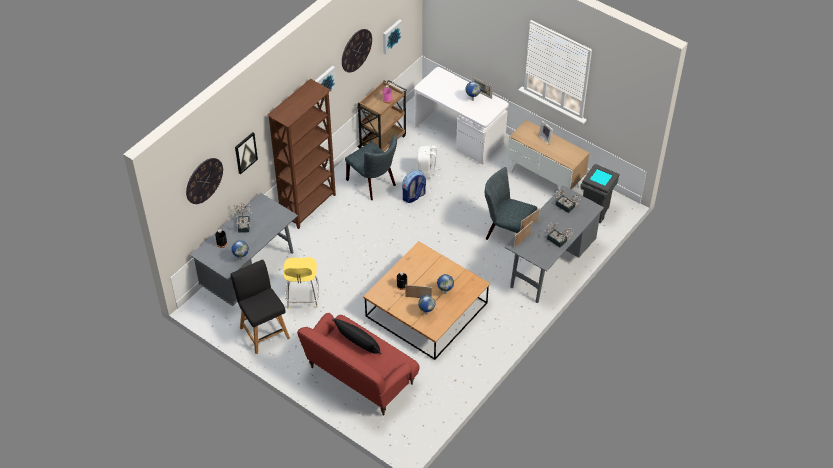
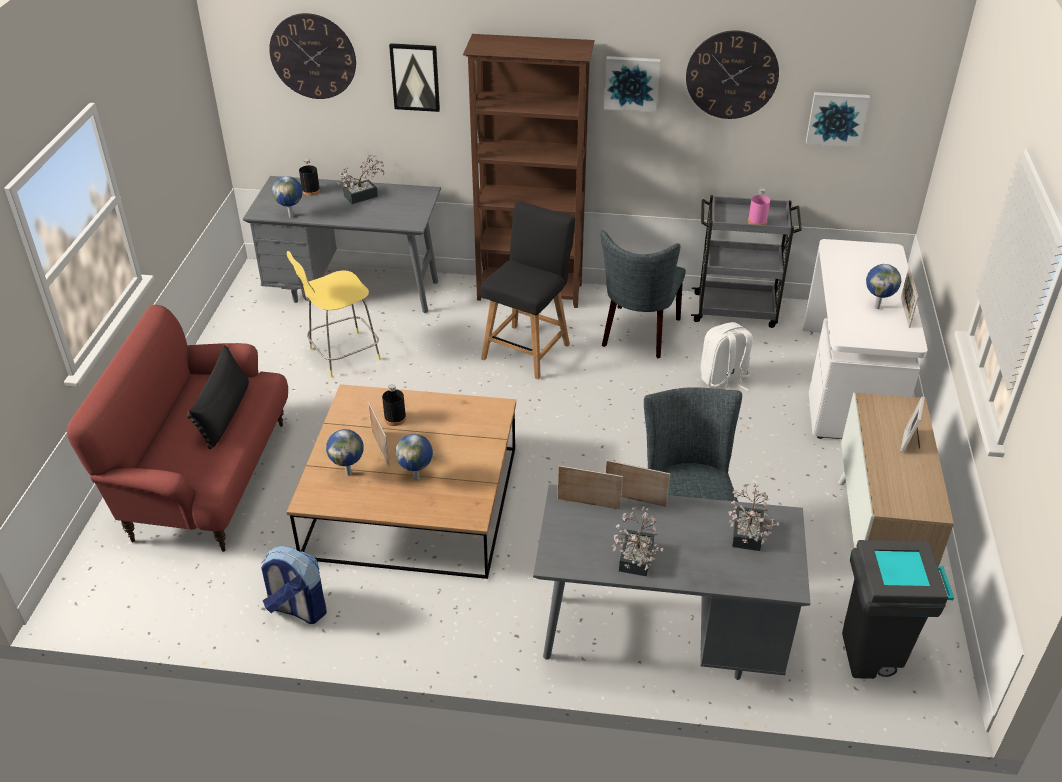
camera: 60 degrees right, 10 degrees down
(263, 331) = (249, 343): black chair -> black chair (528, 349)
(383, 141) = (737, 310): brown cart -> grey cart
(413, 196) = (655, 386): backpack -> backpack (297, 609)

